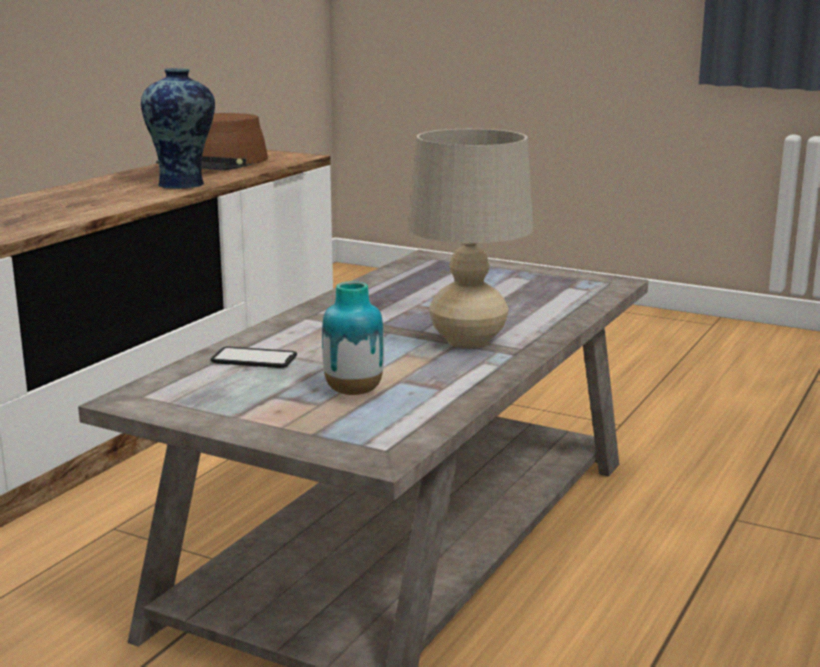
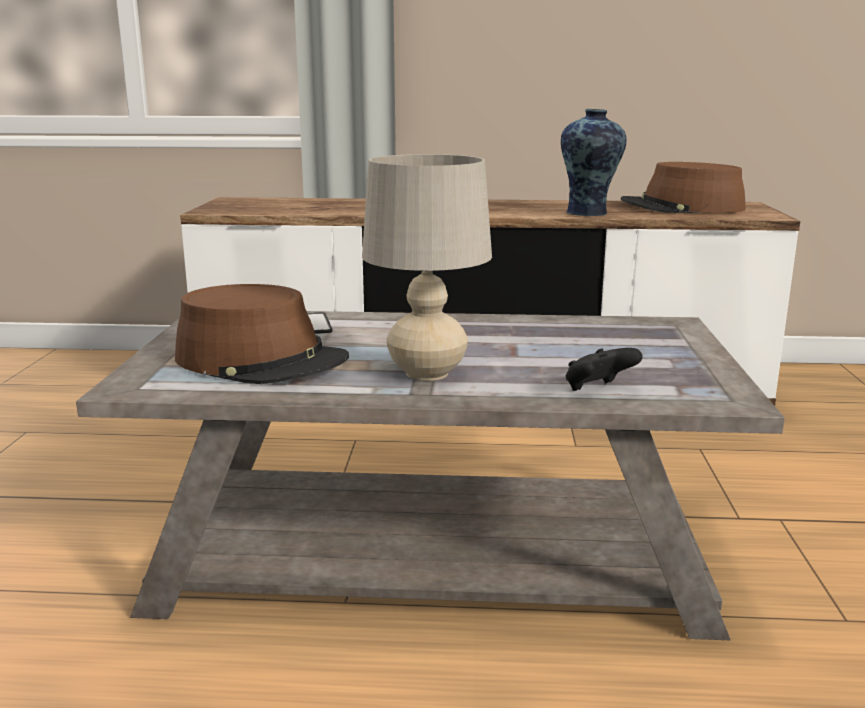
camera: 65 degrees right, 0 degrees up
(353, 391) = (261, 360): vase -> brown hat
(560, 305) = (598, 390): none -> black game controller

